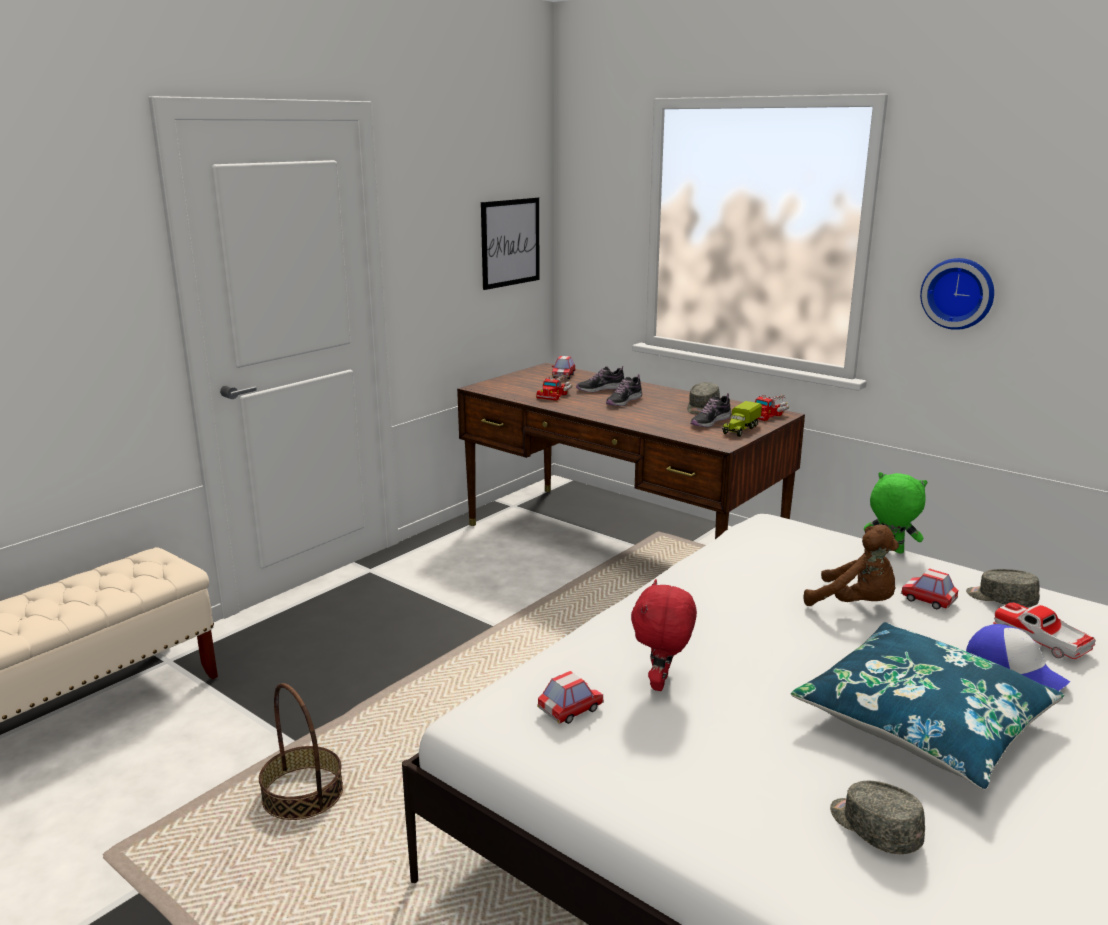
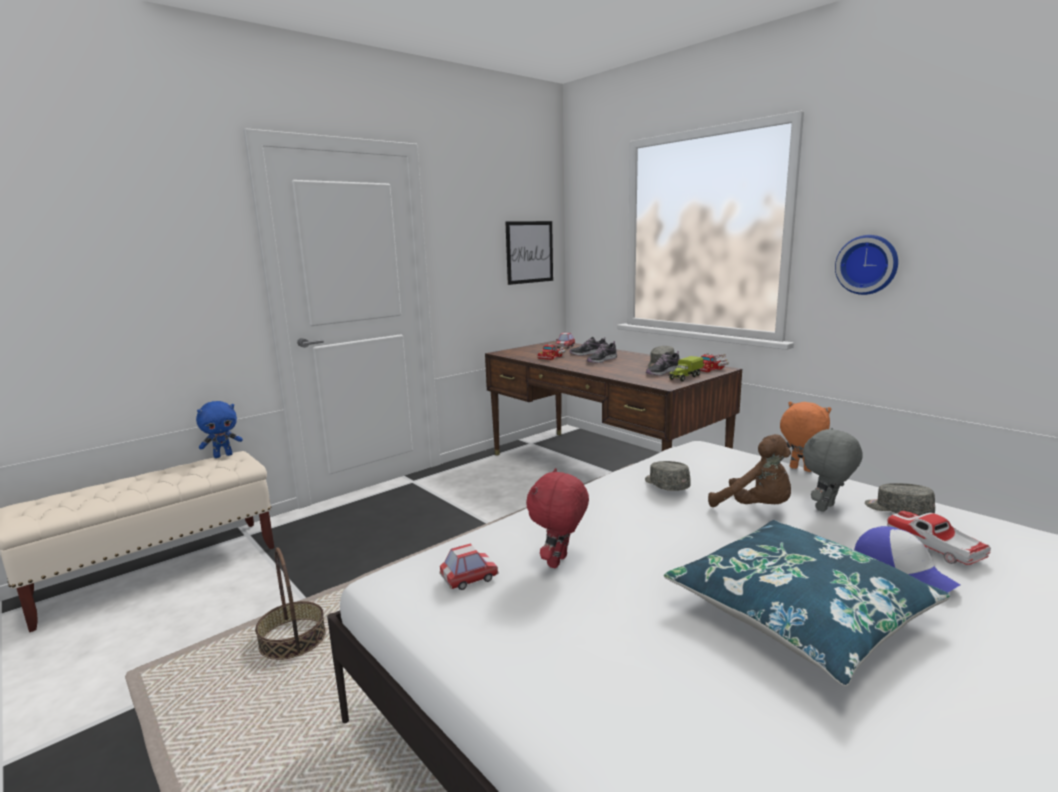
camera: 10 degrees right, 5 degrees down
(135, 556) = (223, 455): none -> blue plush toy
(873, 828) = (719, 717): grey cap -> grey cap (665, 485)
(890, 551) = (799, 469): green plush toy -> orange plush toy
(928, 600) = (826, 508): toy car -> grey plush toy

